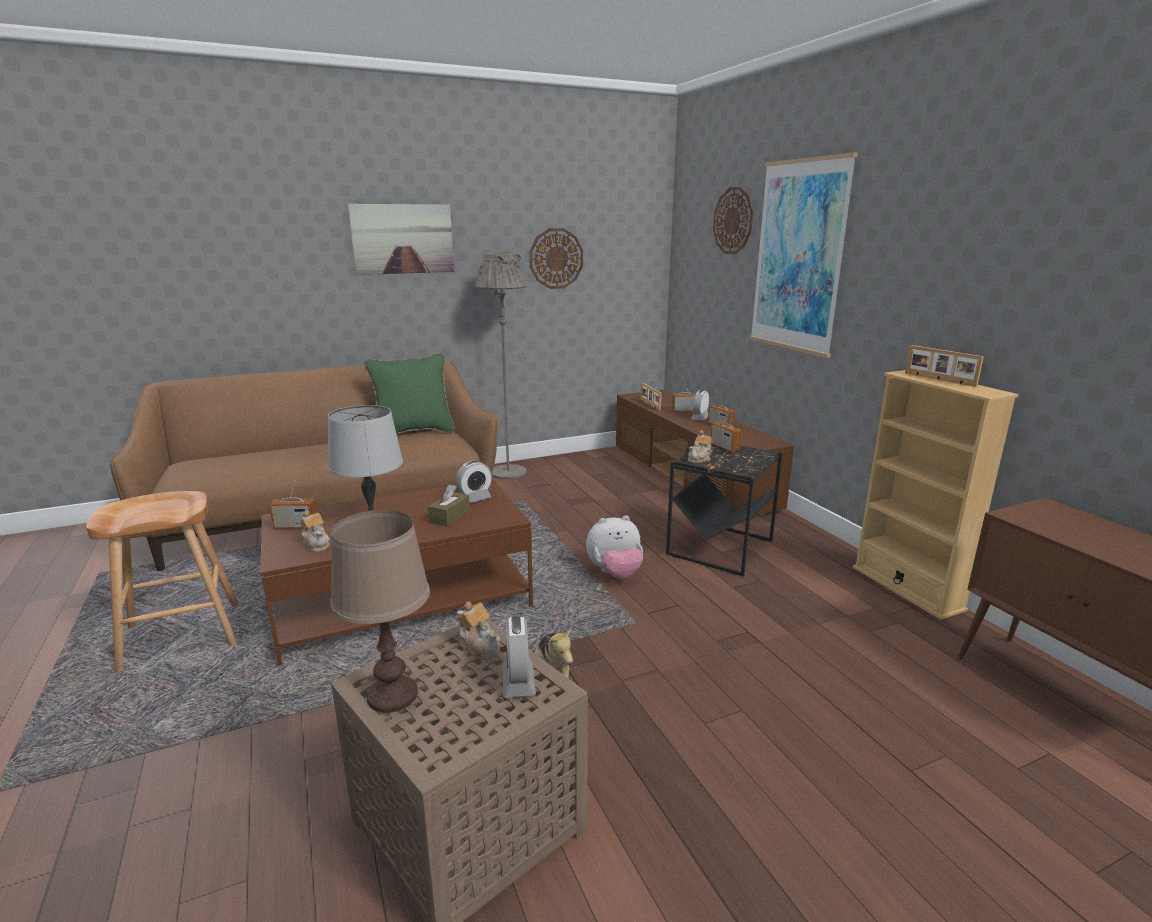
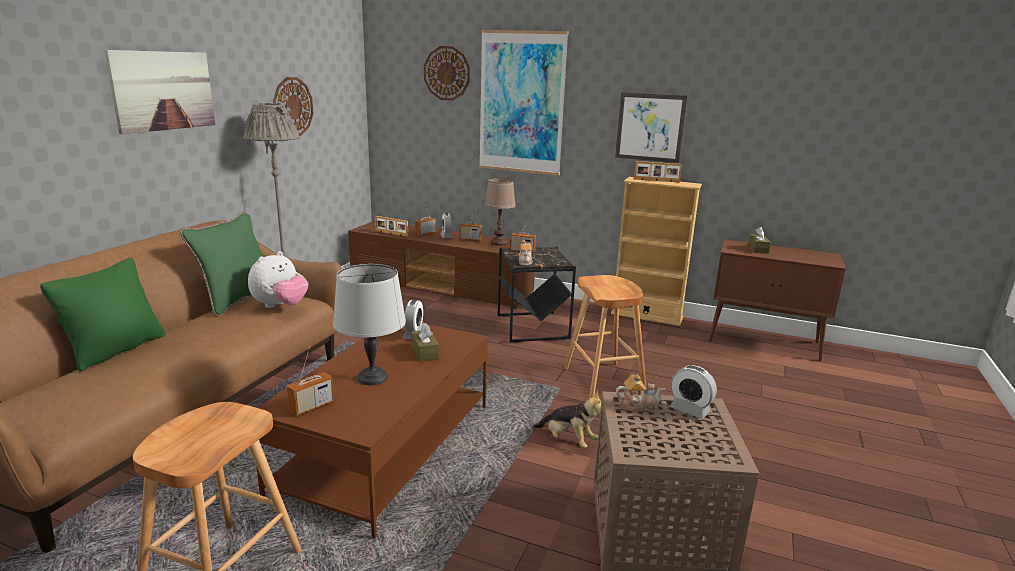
camera: 45 degrees left, 0 degrees up
(287, 446) = (116, 350): none -> green pillow
(317, 544) = (367, 410): teapot -> none
(392, 695) = (656, 448): brown table lamp -> brown table lamp (498, 243)
(615, 573) = (499, 366): plush toy -> plush toy (280, 306)
(699, 639) = (603, 382): none -> brown stool
(949, 294) = (650, 127): none -> picture
(1079, 527) = (758, 249): none -> brown tissue box

